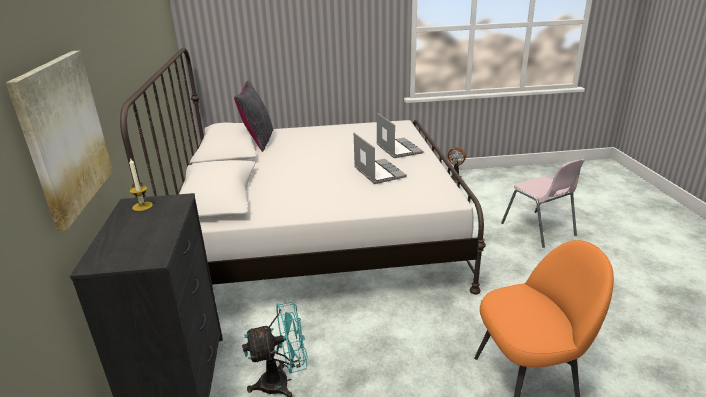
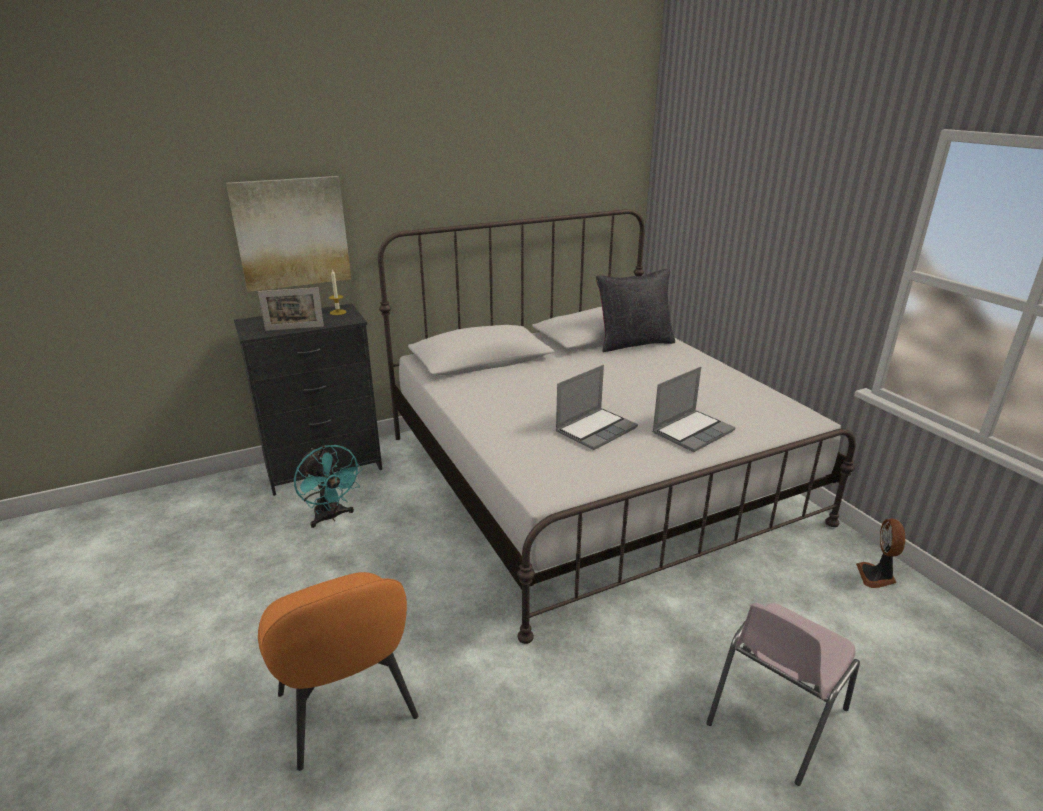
camera: 70 degrees right, 0 degrees up
(165, 231) = (294, 328): none -> picture frame

